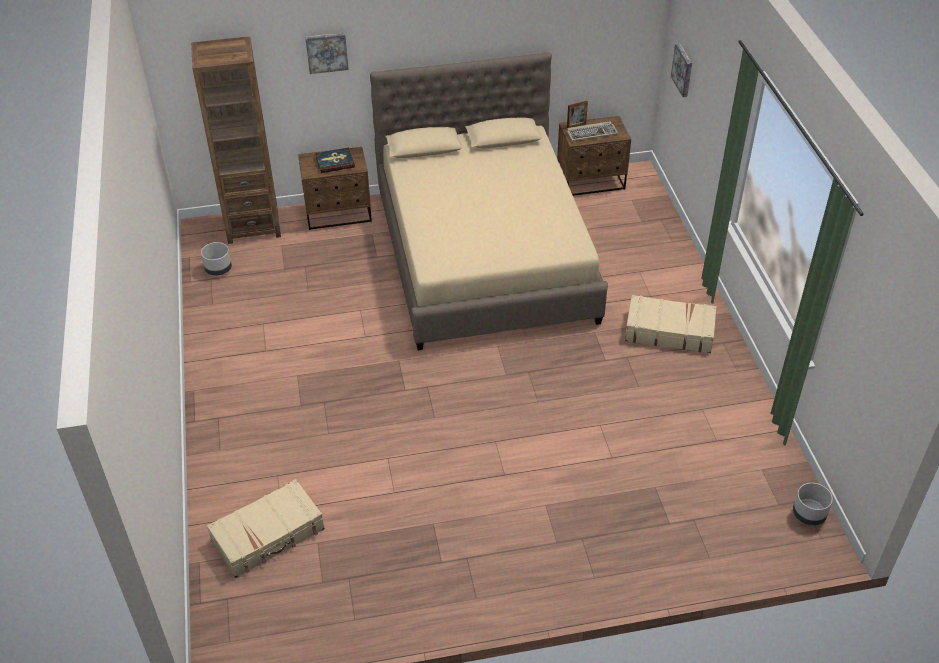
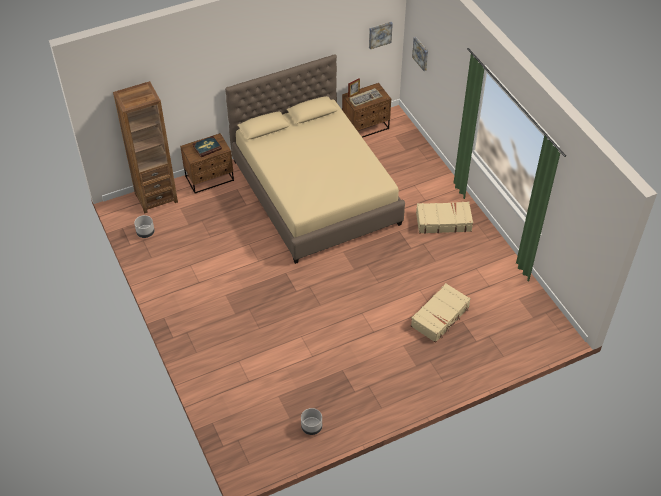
camera: 15 degrees left, 5 degrees up
(268, 535) = (248, 398): beige suitcase -> beige suitcase (440, 317)
(326, 52) = (197, 80): picture -> picture (379, 34)
(809, 514) = (551, 319): grey planter -> grey planter (311, 427)

